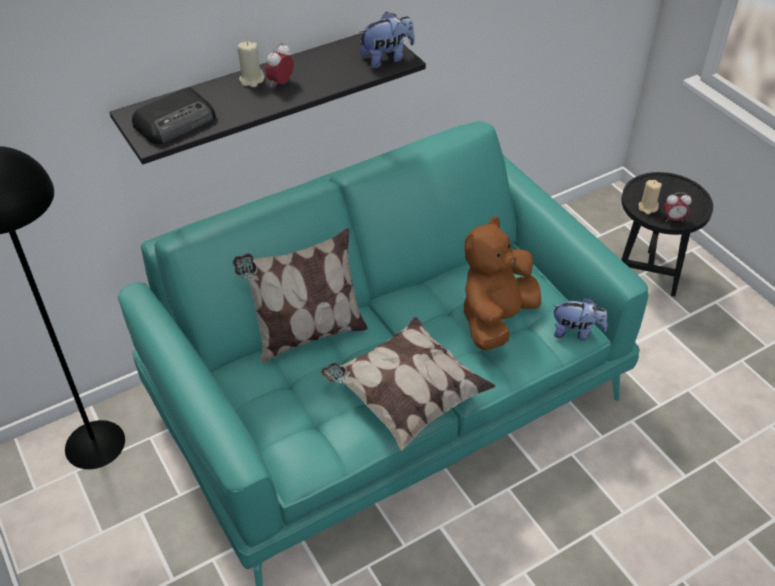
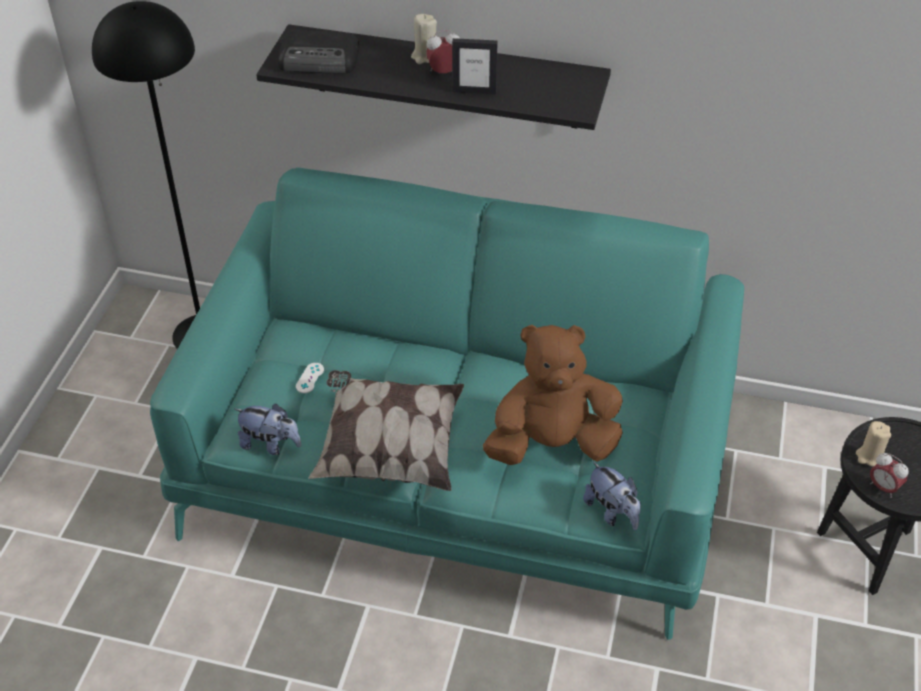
camera: 45 degrees right, 0 degrees up
(295, 391) = (310, 378): none -> white game controller
(307, 334) = (378, 340): pillow -> none
(321, 84) = (474, 91): none -> picture frame
(387, 58) = (565, 100): plush toy -> plush toy (270, 444)

